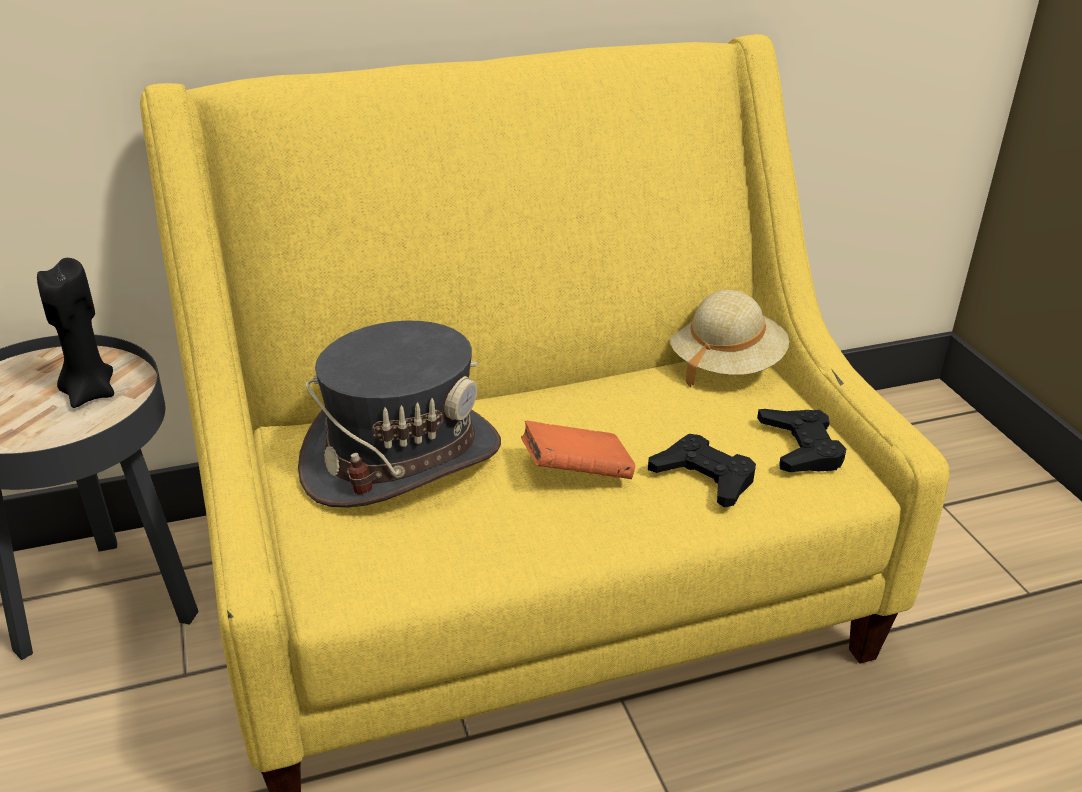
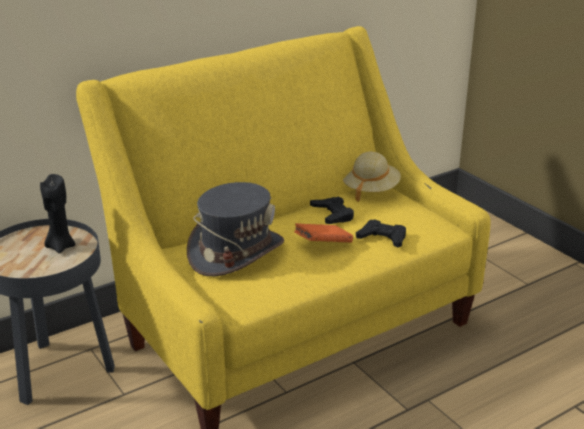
camera: 15 degrees left, 5 degrees down
(800, 448) = (420, 219): black game controller -> black game controller (332, 214)

